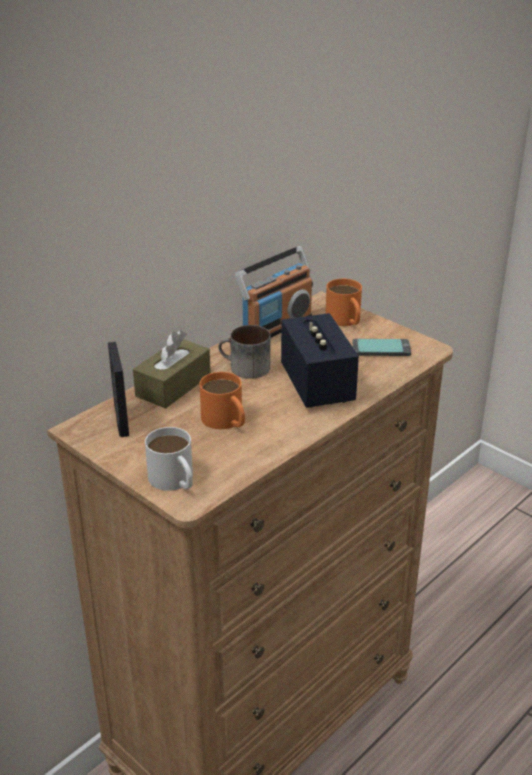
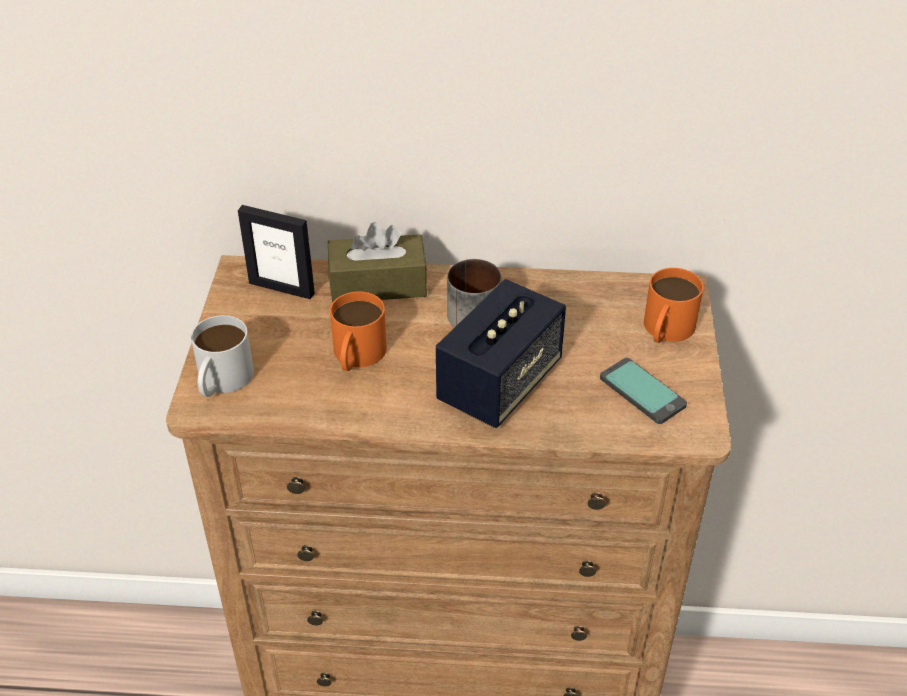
camera: 50 degrees right, 10 degrees up
(121, 420) = (282, 288): picture frame -> picture frame turned 75 degrees clockwise
(276, 326) = (580, 287): radio -> none

